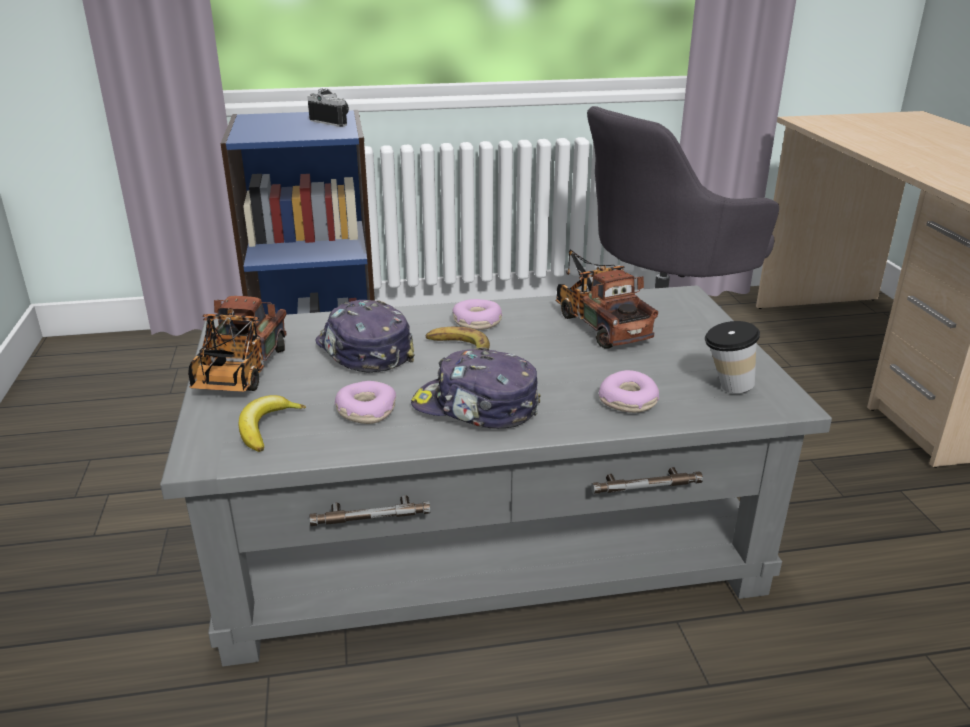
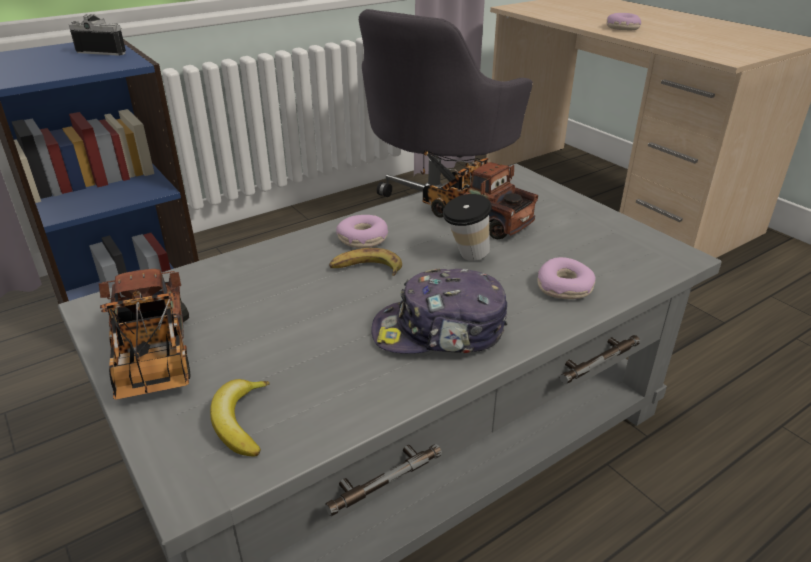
camera: 25 degrees left, 5 degrees up
(363, 351) = (275, 298): cap -> none
(366, 411) = (335, 367): donut -> donut (622, 28)
(725, 387) = (625, 253): cup -> cup (465, 256)

